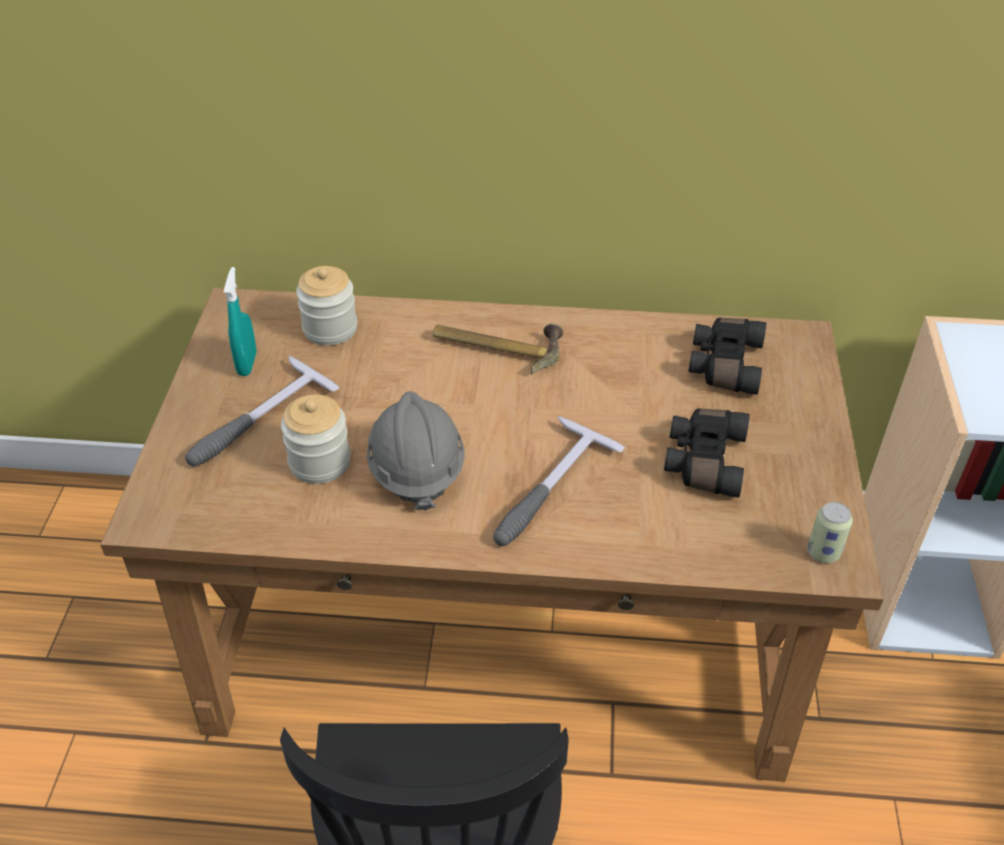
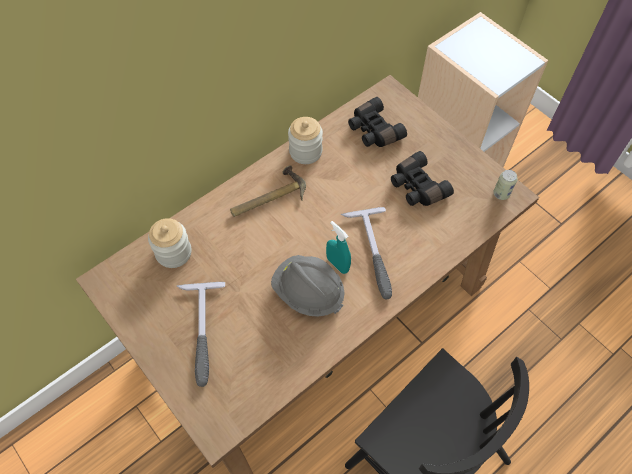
camera: 45 degrees left, 15 degrees up
(247, 364) = (156, 307): turquoise spray bottle -> turquoise spray bottle (337, 264)
(320, 462) = (261, 328): jar -> jar (305, 151)

